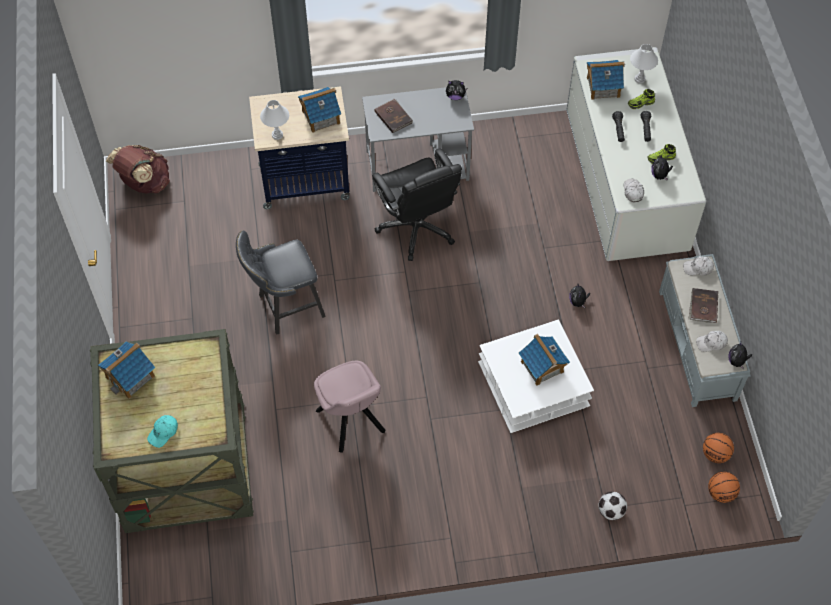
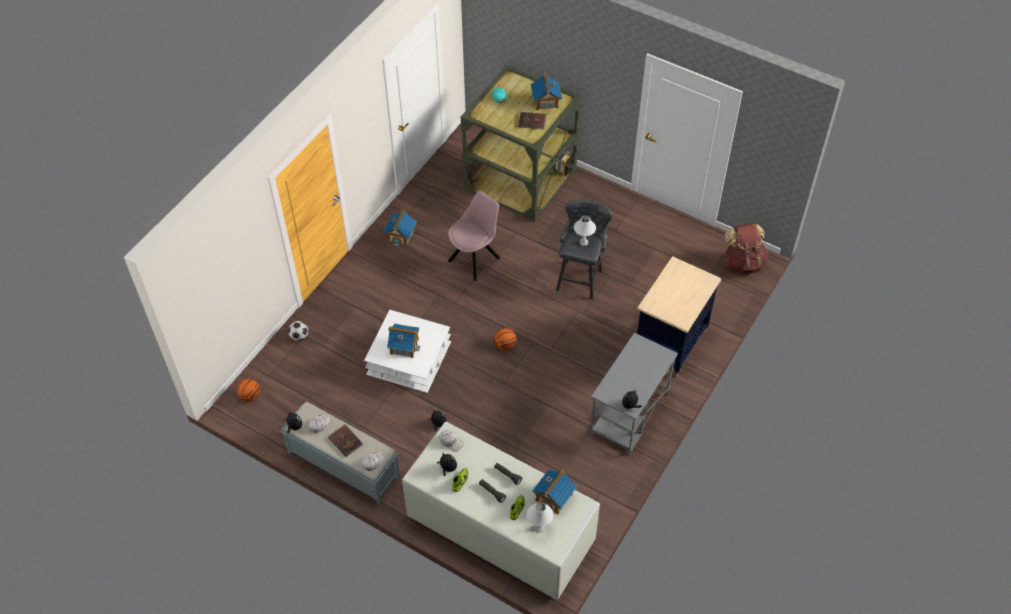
camera: 130 degrees right, 5 degrees down
(277, 135) = (673, 273): white table lamp -> white table lamp (583, 242)
(320, 117) = (669, 303): toy house -> toy house (401, 235)
(351, 421) = (475, 259): pink chair -> pink chair turned 120 degrees clockwise
(393, 116) = (643, 359): brown book -> brown book (532, 122)
(417, 227) = (578, 379): black office chair -> none
(715, 454) = (272, 413): basketball -> basketball (505, 345)

